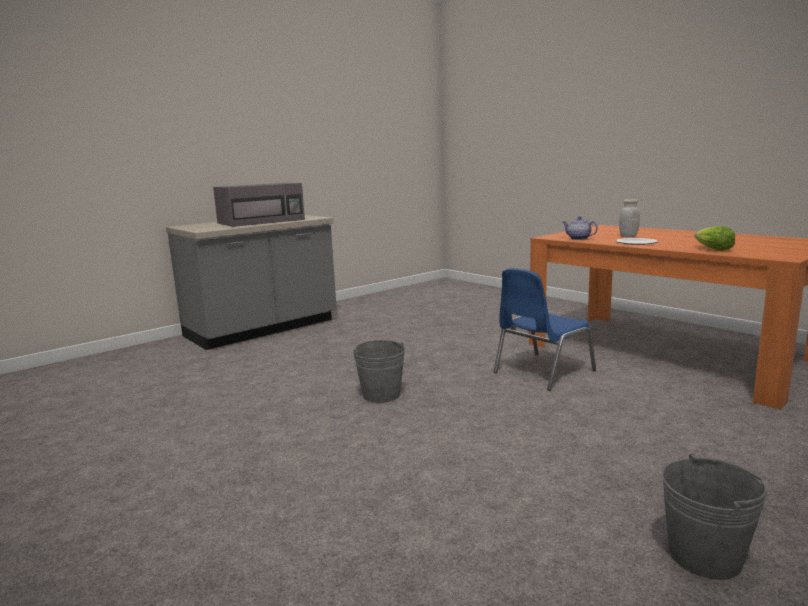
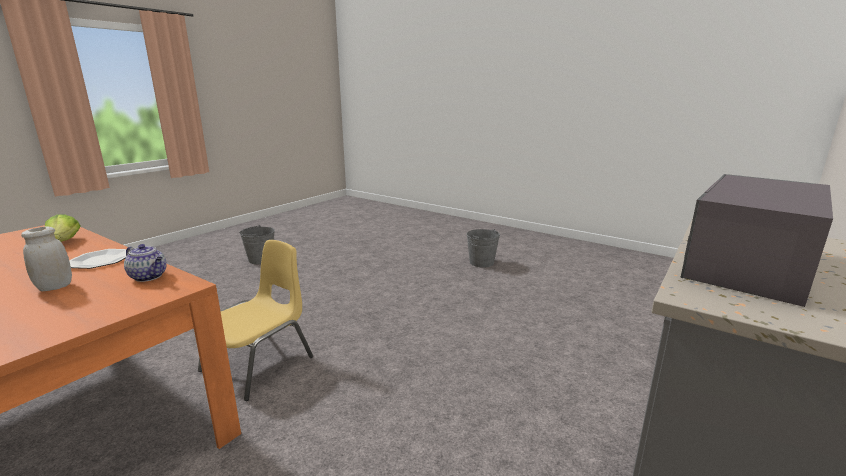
camera: 165 degrees right, 5 degrees up
(381, 395) = (415, 319): grey bucket -> grey bucket (481, 262)
(542, 372) = (260, 363): blue chair -> yellow chair

